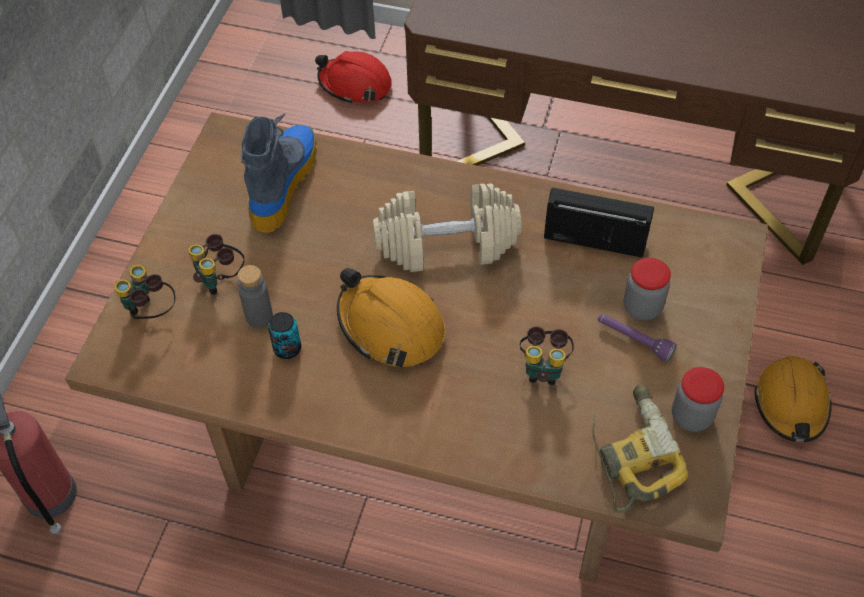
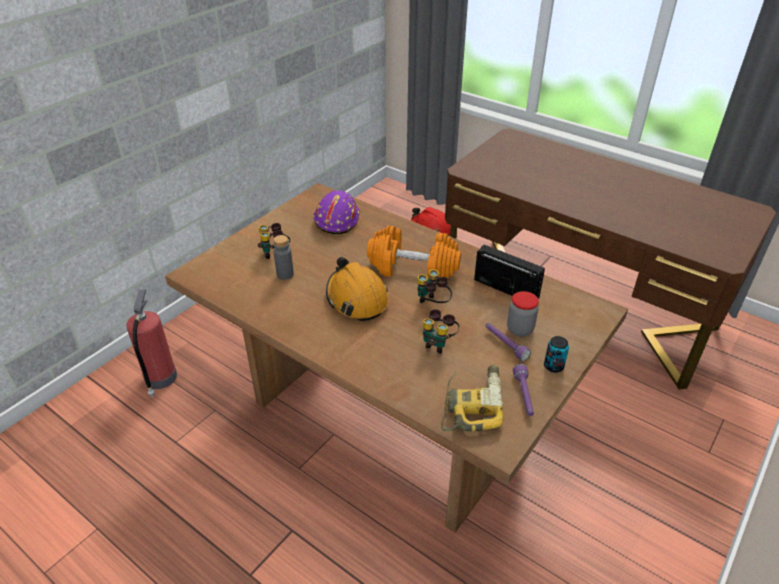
camera: 20 degrees right, 15 degrees down
(151, 313) = (228, 258): binoculars -> binoculars (432, 304)
(283, 182) = (336, 220): boot -> purple hard hat
(287, 348) = (291, 293): can -> can (553, 366)
(446, 245) = (413, 269): beige dumbbell -> orange dumbbell
(691, 416) = (524, 395): jar -> purple flashlight
(791, 405) = (639, 469): orange hard hat -> none

